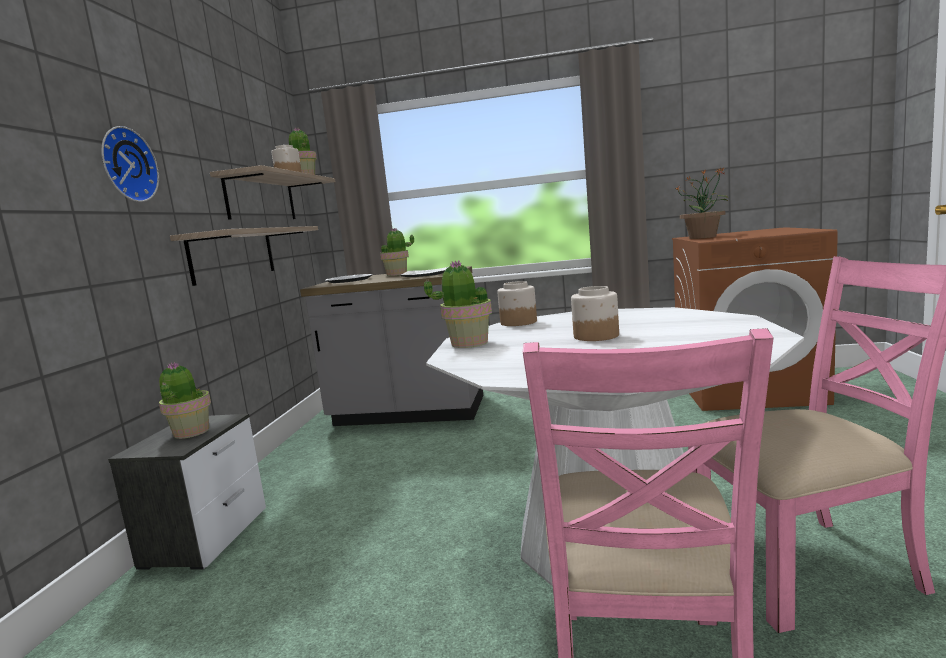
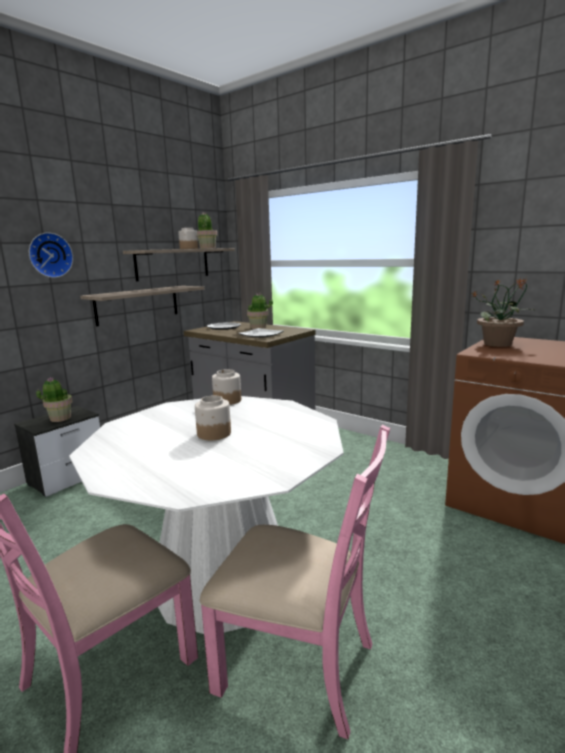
camera: 30 degrees right, 5 degrees up
(468, 343) = (158, 413): potted plant -> none

